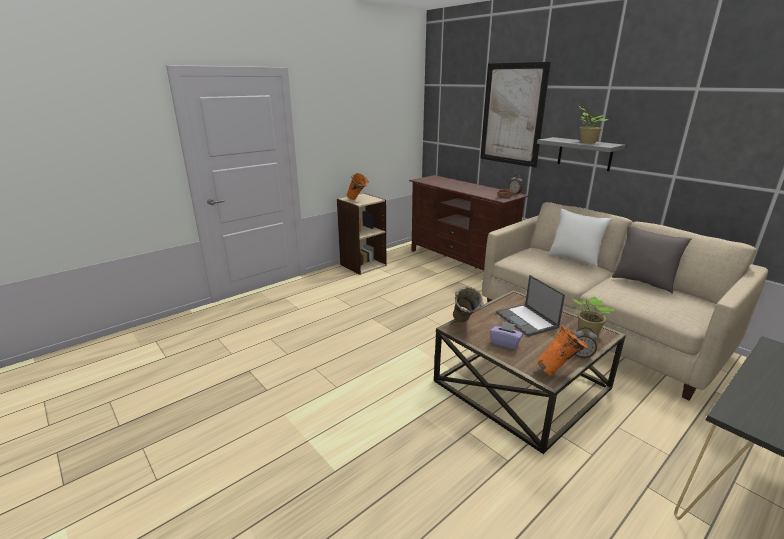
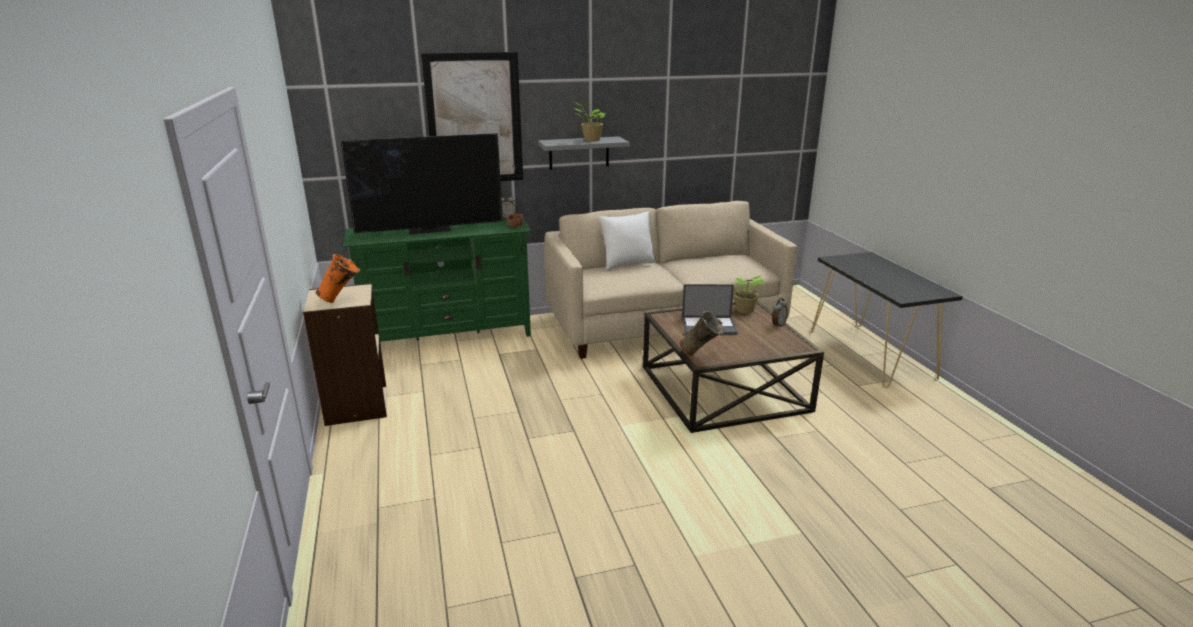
camera: 65 degrees left, 0 degrees up
(460, 262) = (449, 335): brown tv stand -> green tv stand
(461, 185) = (430, 229): none -> television
(505, 343) = (743, 347): purple tissue box -> none
(558, 372) = (796, 341): orange vase -> none
(643, 282) = (695, 259): grey pillow -> none

